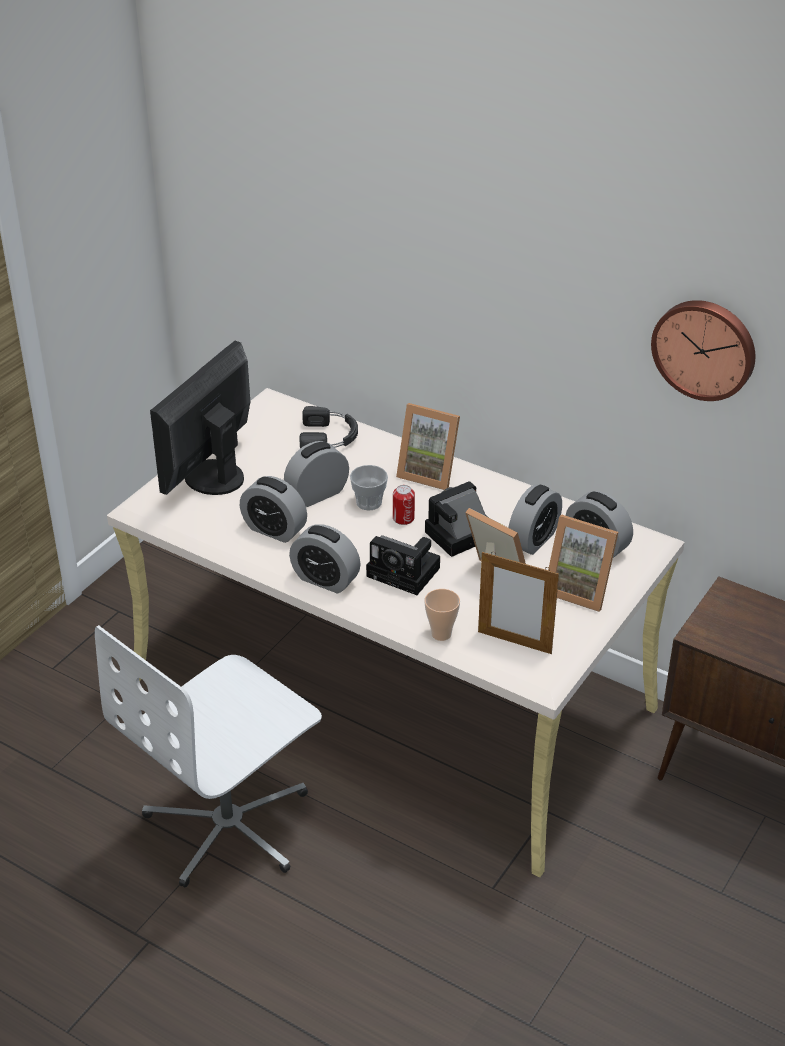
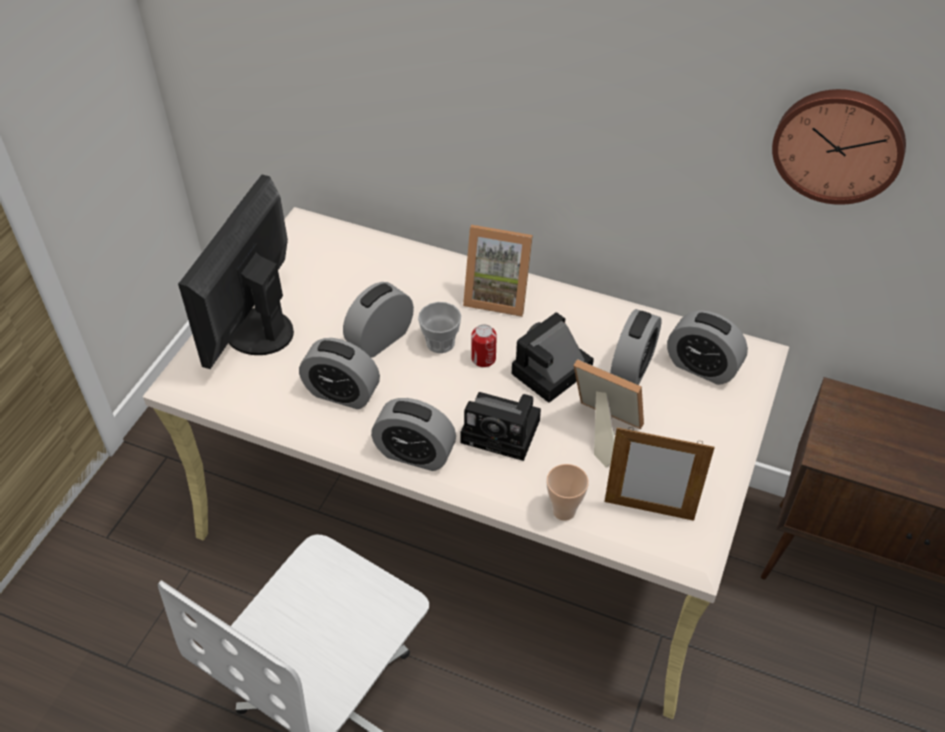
camera: 10 degrees left, 10 degrees up
(329, 436) = (378, 262): black headphones -> none
(580, 589) = (700, 426): picture frame -> none

